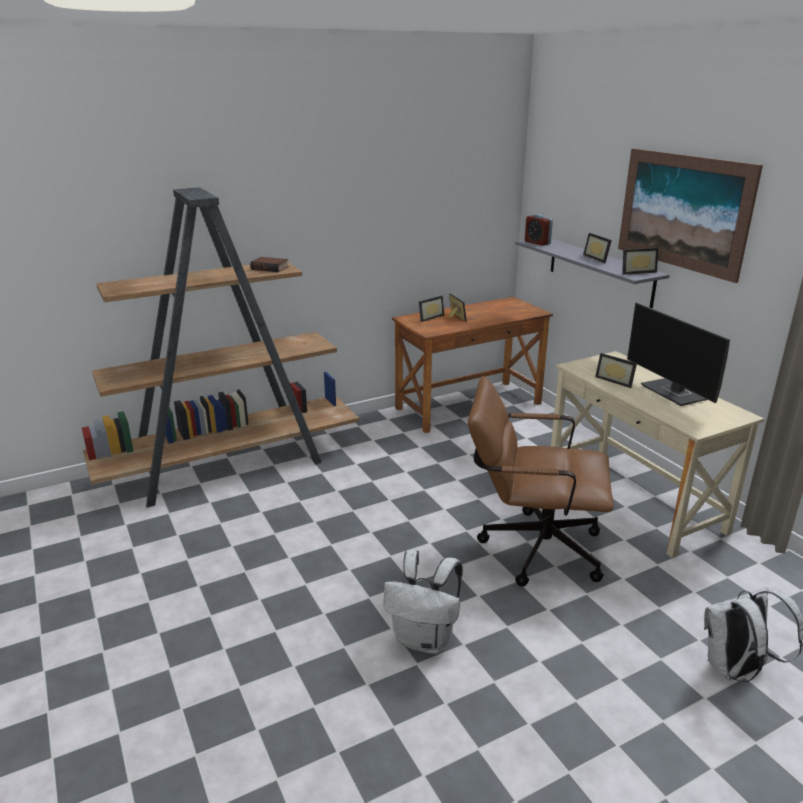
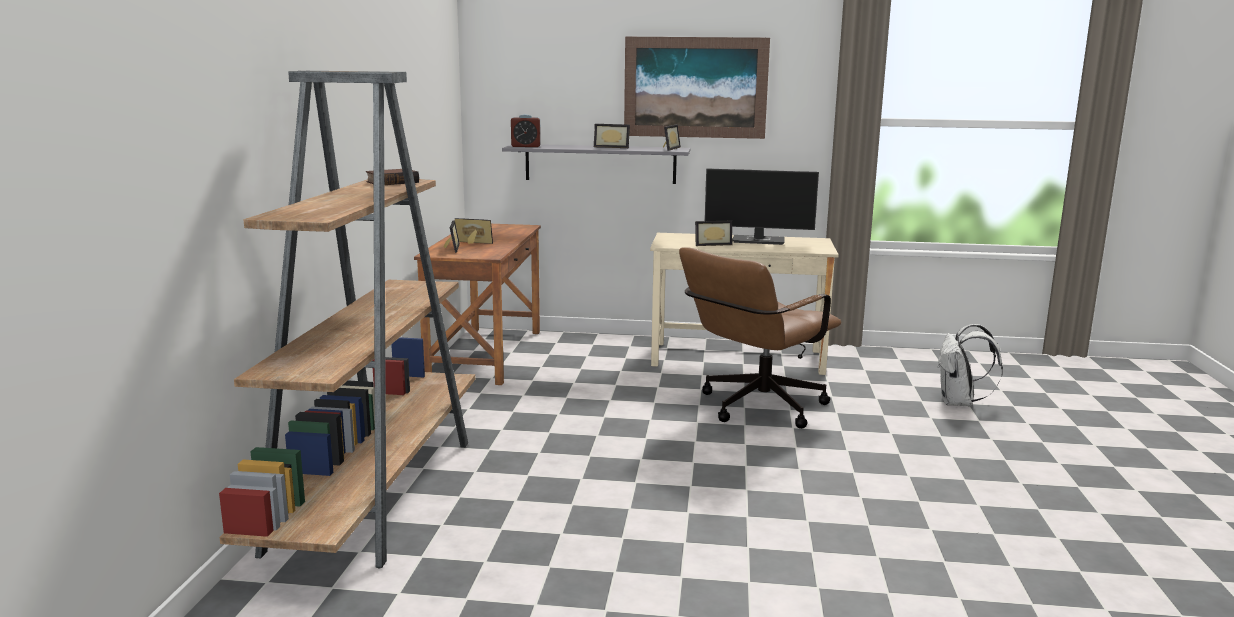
camera: 55 degrees left, 10 degrees down
(425, 639) = (832, 484): white backpack -> none

